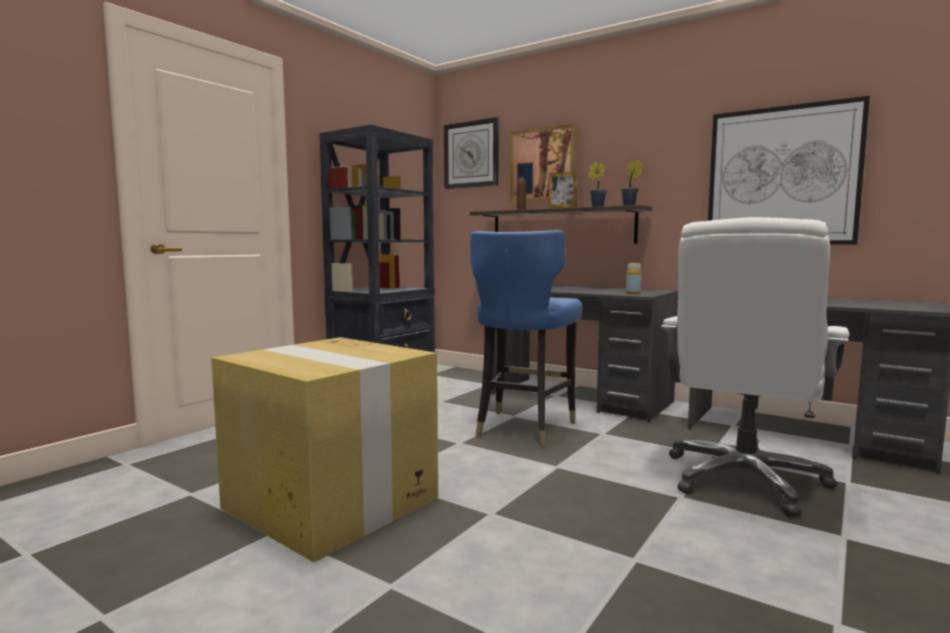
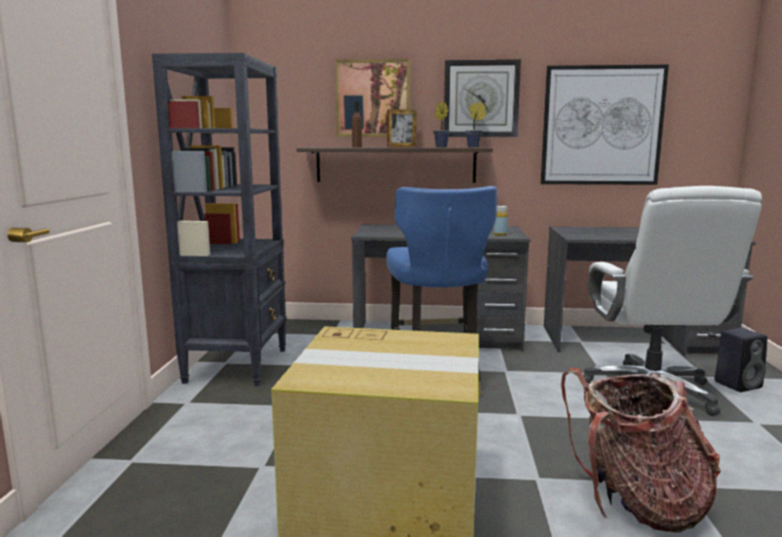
camera: 30 degrees left, 5 degrees up
(471, 154) = (282, 80): wall clock -> wall clock (481, 99)
(553, 558) = (636, 504): none -> backpack
(888, 498) = (738, 384): none -> black speaker

